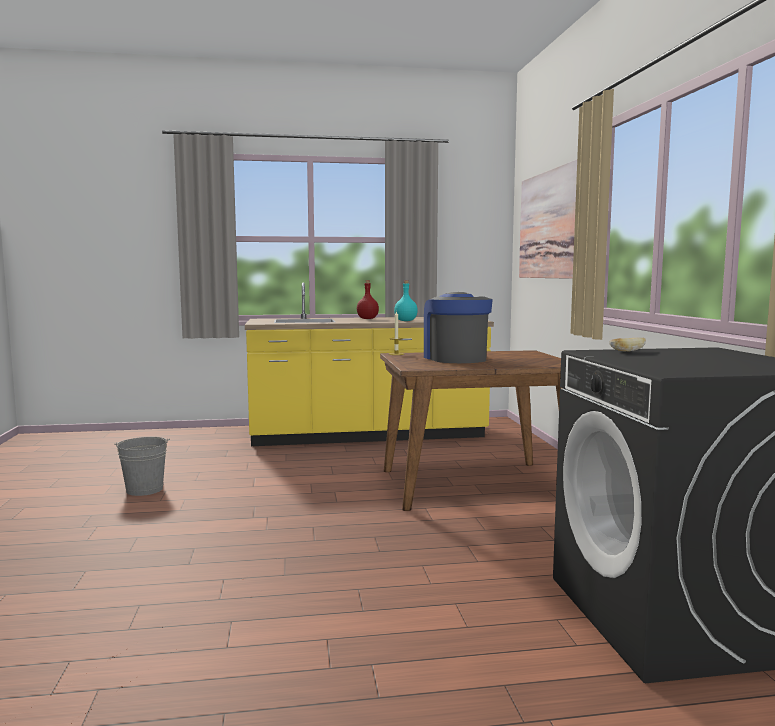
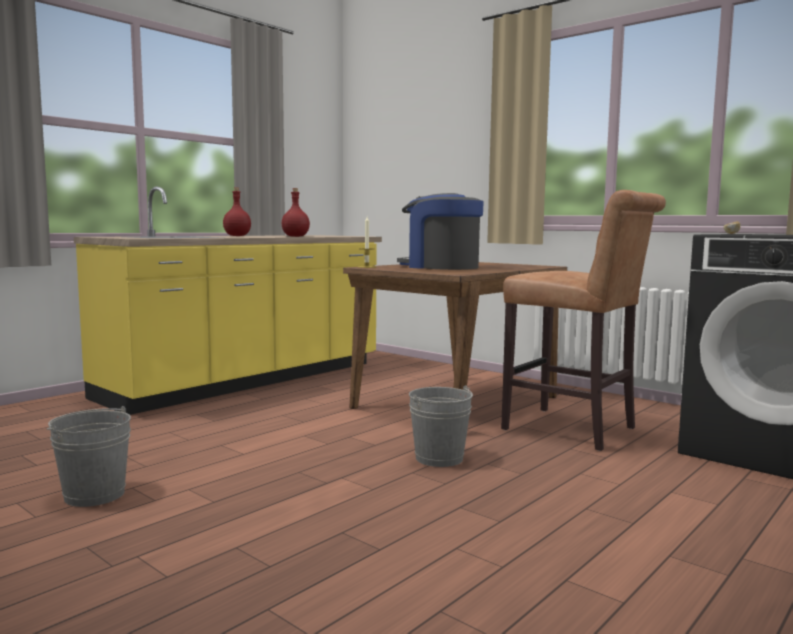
camera: 40 degrees left, 0 degrees up
(352, 523) = (439, 458): none -> grey bucket
(406, 321) = (296, 236): turquoise bottle -> red bottle
(513, 533) = (575, 430): none -> brown stool
(549, 225) = (422, 137): picture -> none

